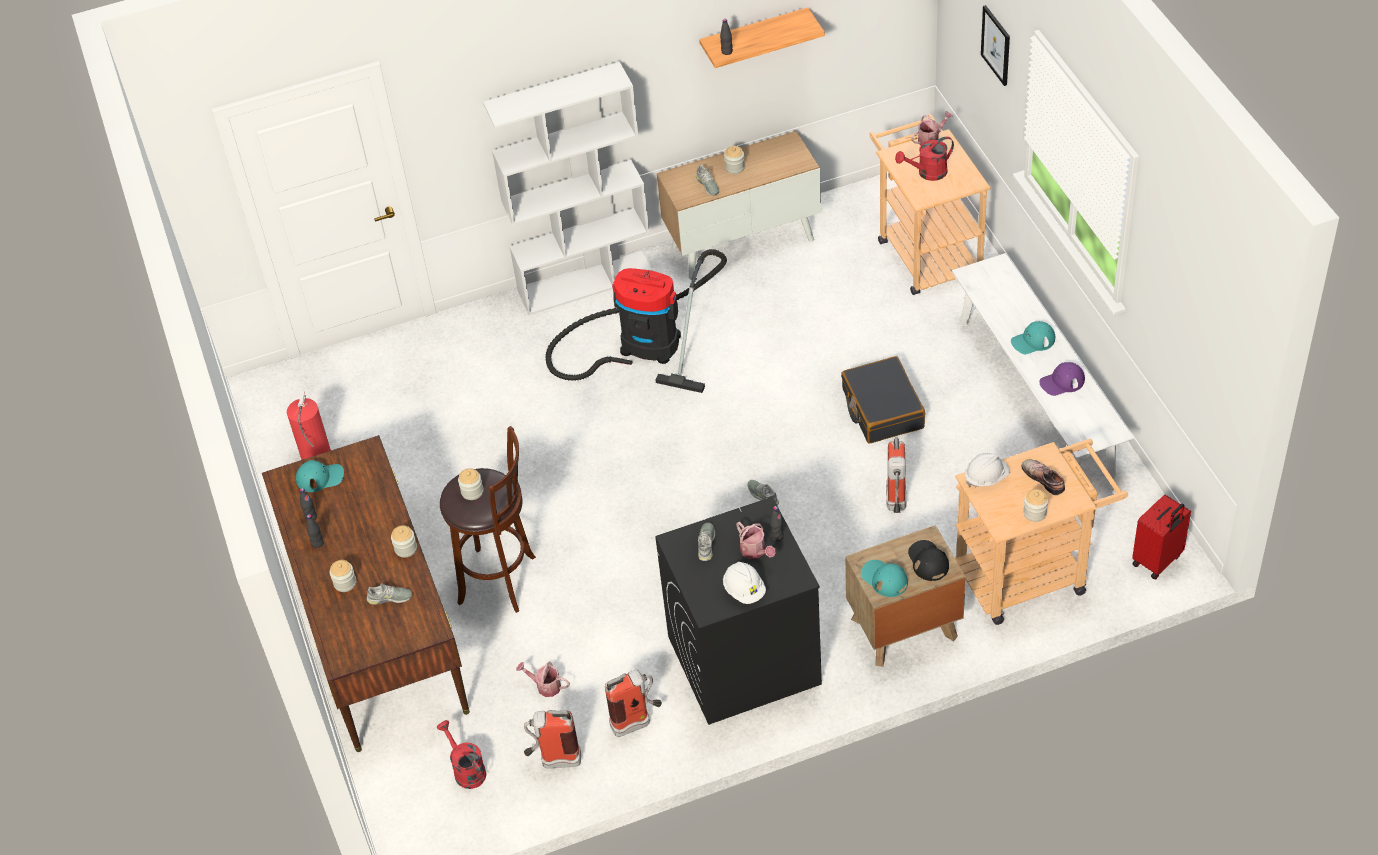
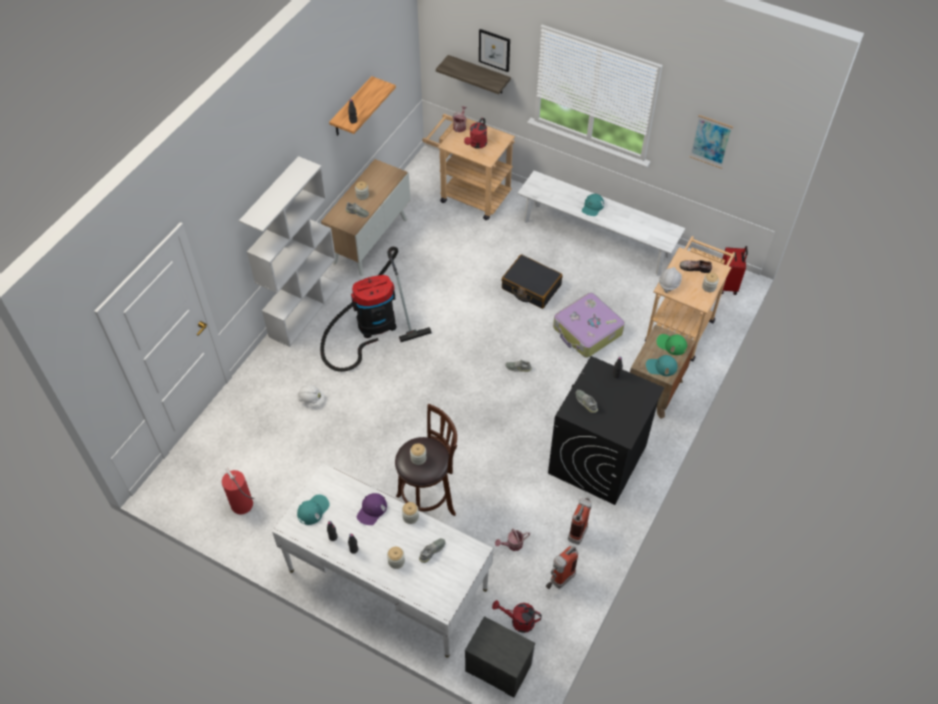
camera: 45 degrees left, 5 degrees up
(378, 631) = (387, 580): brown desk -> white desk
(396, 799) = (497, 667): none -> nightstand
(744, 590) = (631, 414): white hard hat -> white hard hat (311, 399)
(755, 551) = (614, 390): watering can -> none
(896, 504) = (587, 331): fire extinguisher -> suitcase
(928, 561) = (671, 344): black cap -> green cap
(982, 76) = (479, 75): none -> shelf
(1062, 382) = (626, 219): purple cap -> purple cap (371, 510)
(1177, 309) = (710, 141): none -> picture

